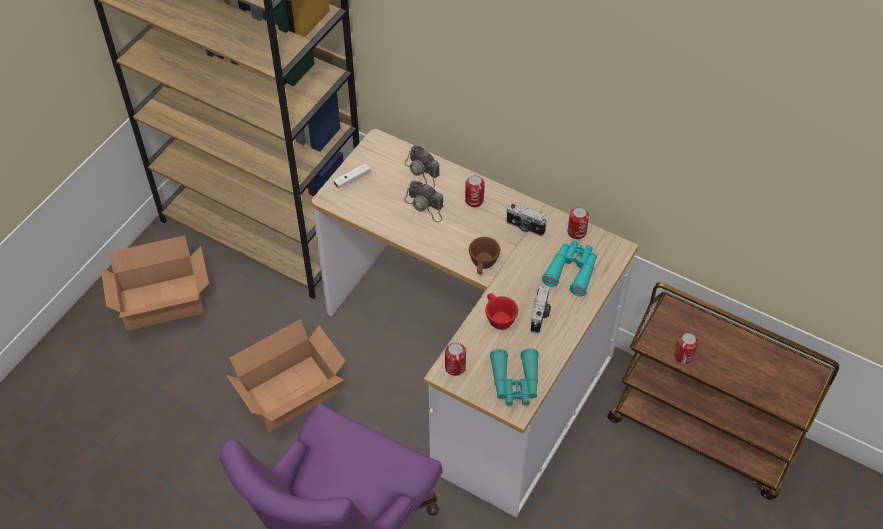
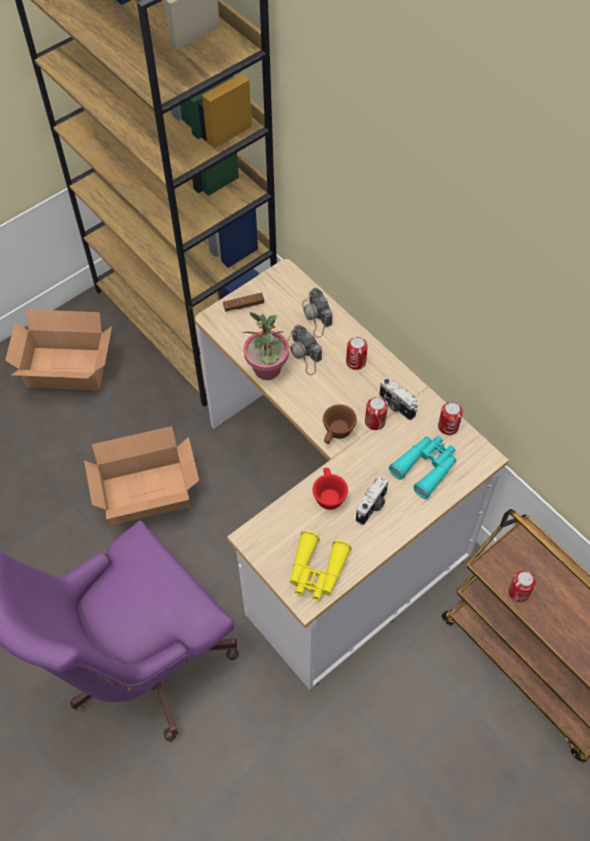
camera: 20 degrees right, 5 degrees up
(352, 179) = (243, 305): white game controller -> brown game controller
(398, 228) = (267, 369): none -> potted plant
(455, 367) = (263, 535): can -> can (375, 422)
(515, 383) = (316, 571): turquoise binoculars -> yellow binoculars

